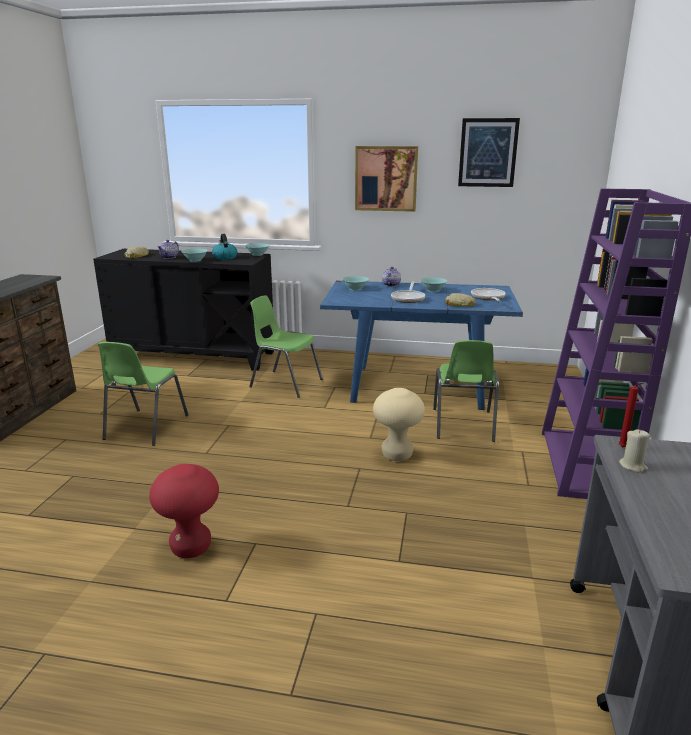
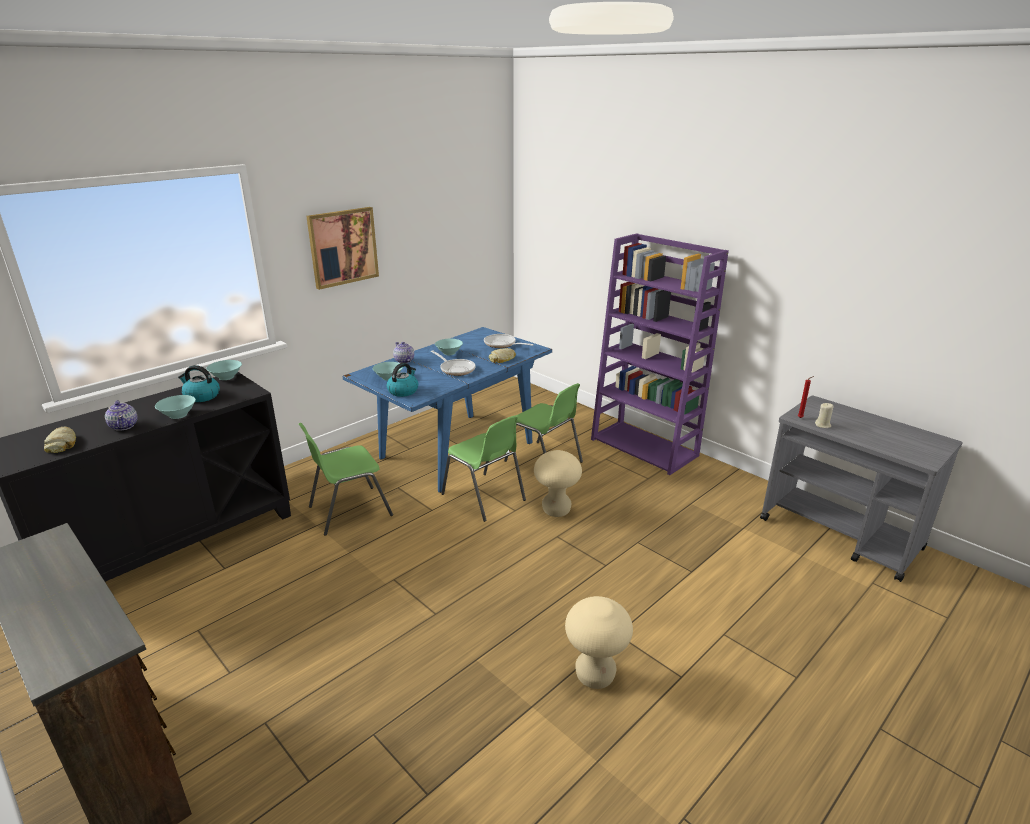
camera: 55 degrees left, 5 degrees up
(145, 428) = (322, 642): green chair -> green chair (484, 497)
(191, 548) = (595, 675): red stool -> beige stool
(342, 297) = (403, 391): none -> kettle
(488, 153) = (430, 204): picture -> none

